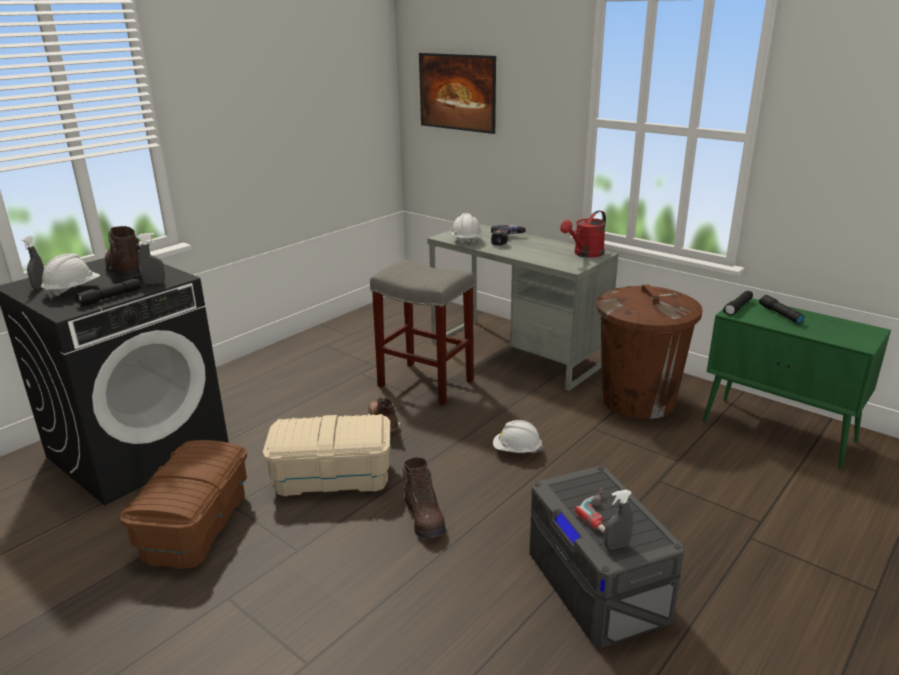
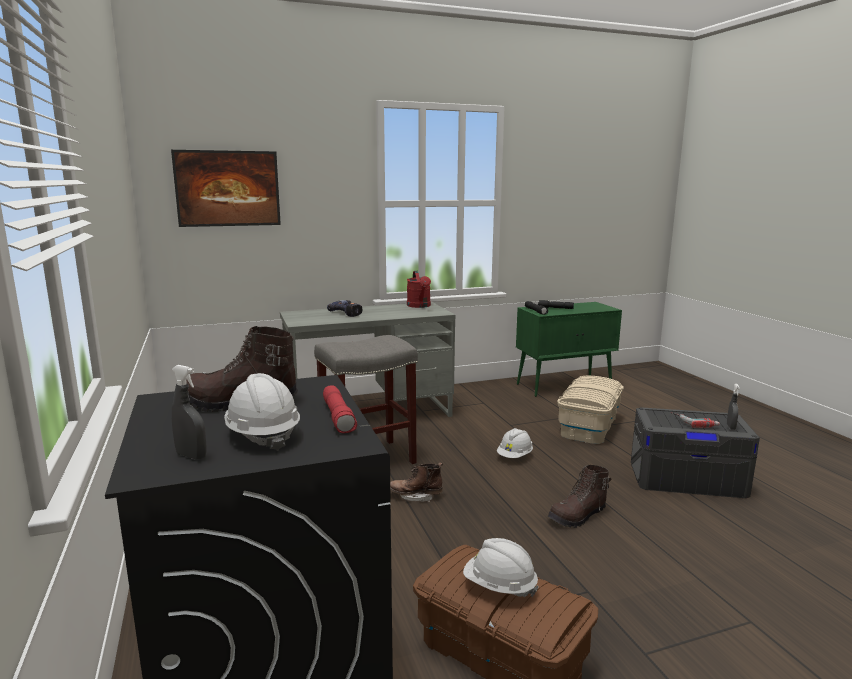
camera: 60 degrees left, 10 degrees down
(110, 298) = (339, 417): black flashlight -> red flashlight
(154, 283) = (319, 393): grey spray bottle -> none
(333, 476) = (478, 543): beige storage box -> beige storage box (588, 426)
(424, 518) = (578, 516): brown boot -> brown boot turned 135 degrees clockwise
(466, 240) = (323, 320): white hard hat -> white hard hat (499, 586)
(638, 400) = (490, 402): brown trash can -> none

